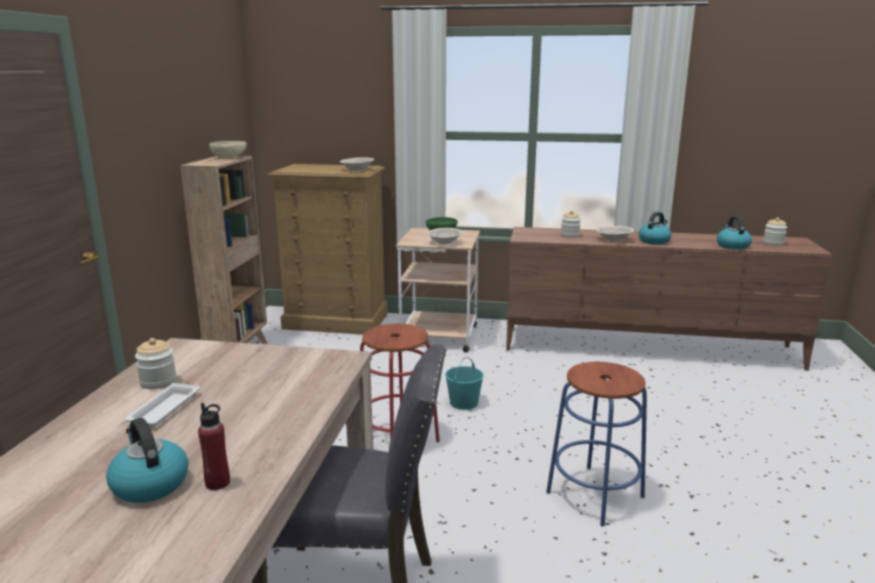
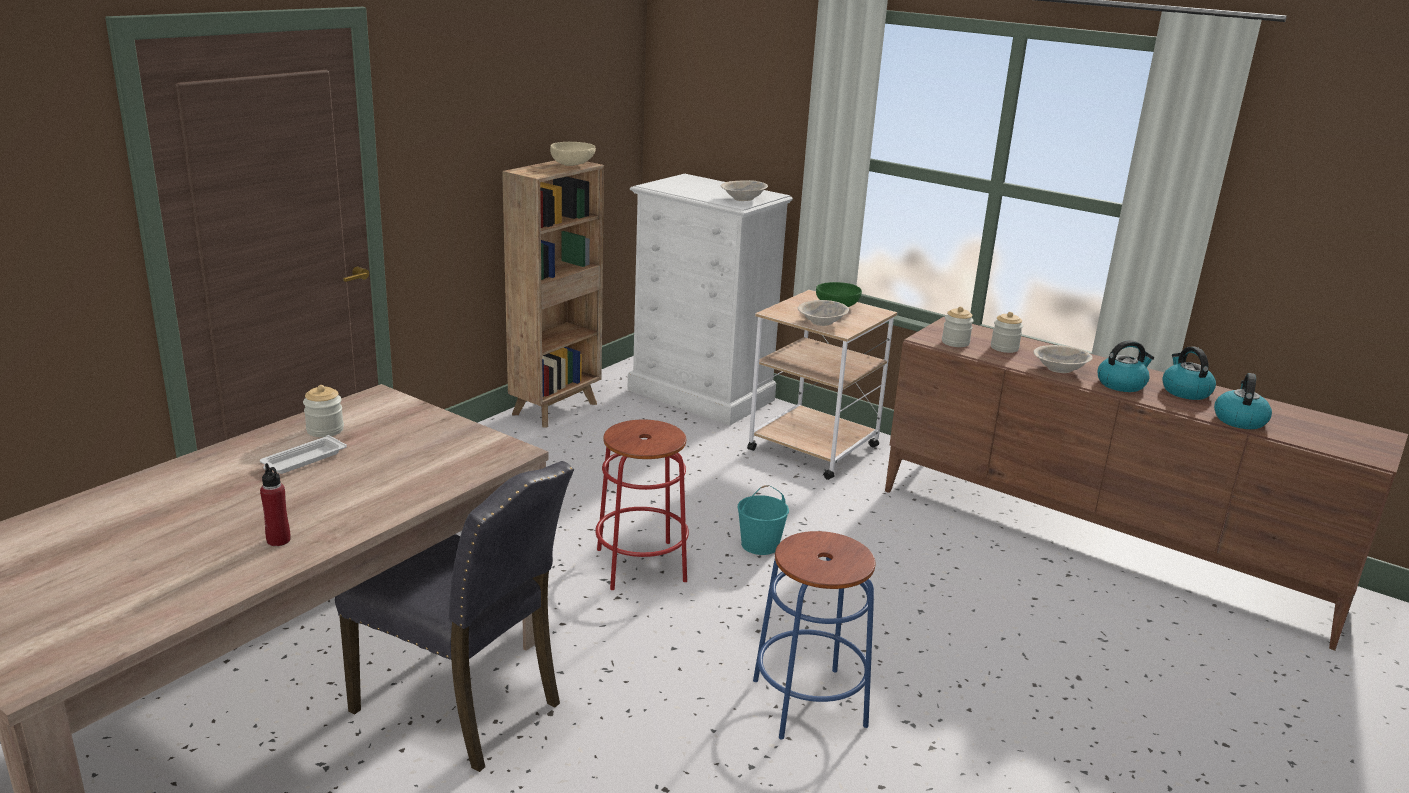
camera: 25 degrees right, 5 degrees up
(149, 484) = (230, 524): kettle -> kettle (1185, 391)
(337, 321) = (702, 395): brown dresser -> white dresser
(773, 243) = (1322, 431): jar -> jar (955, 342)

